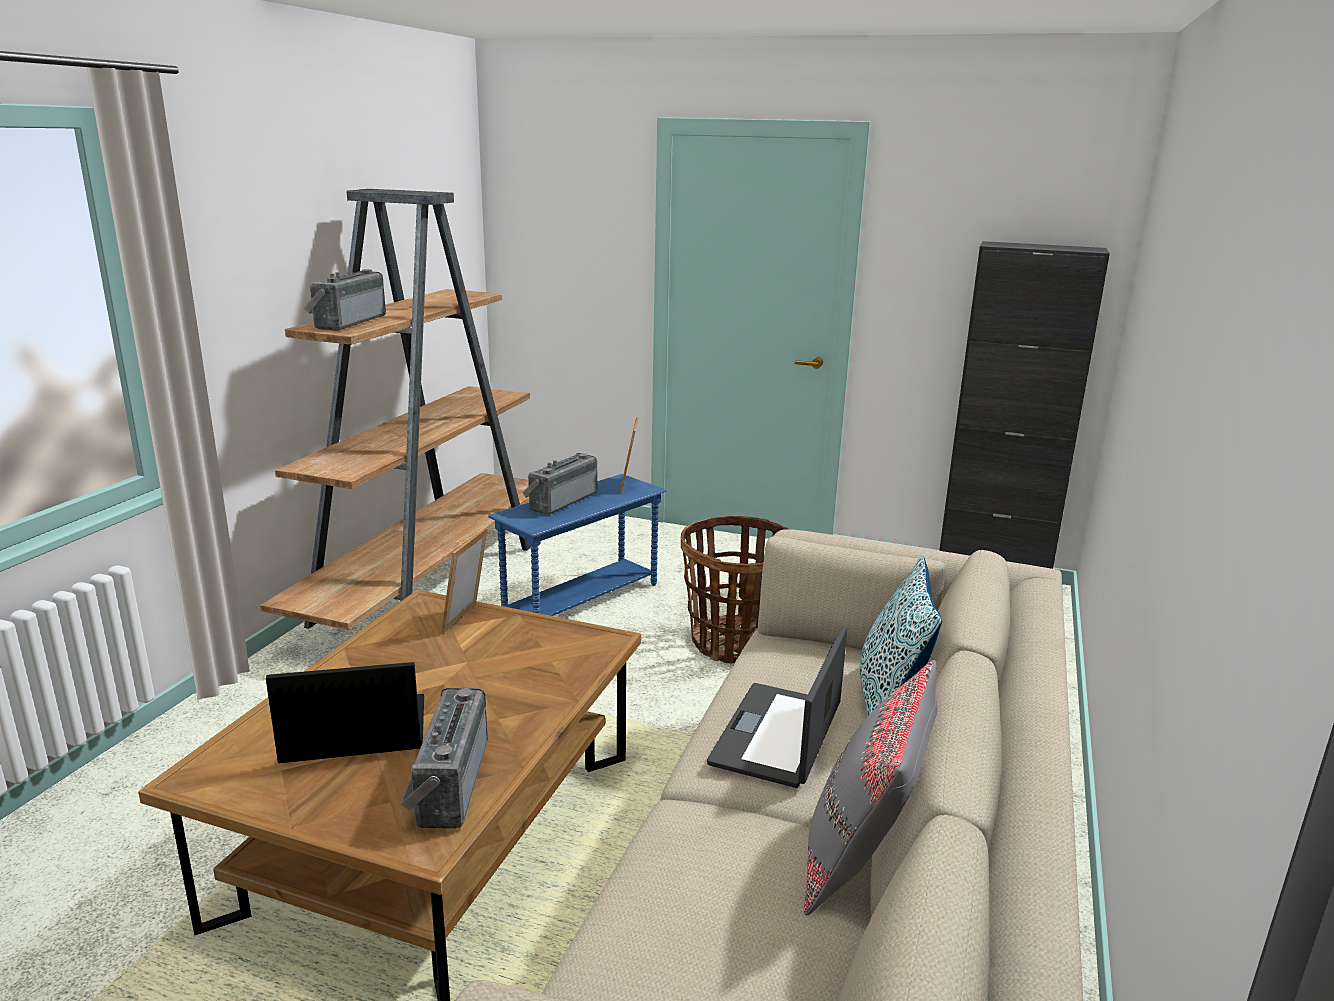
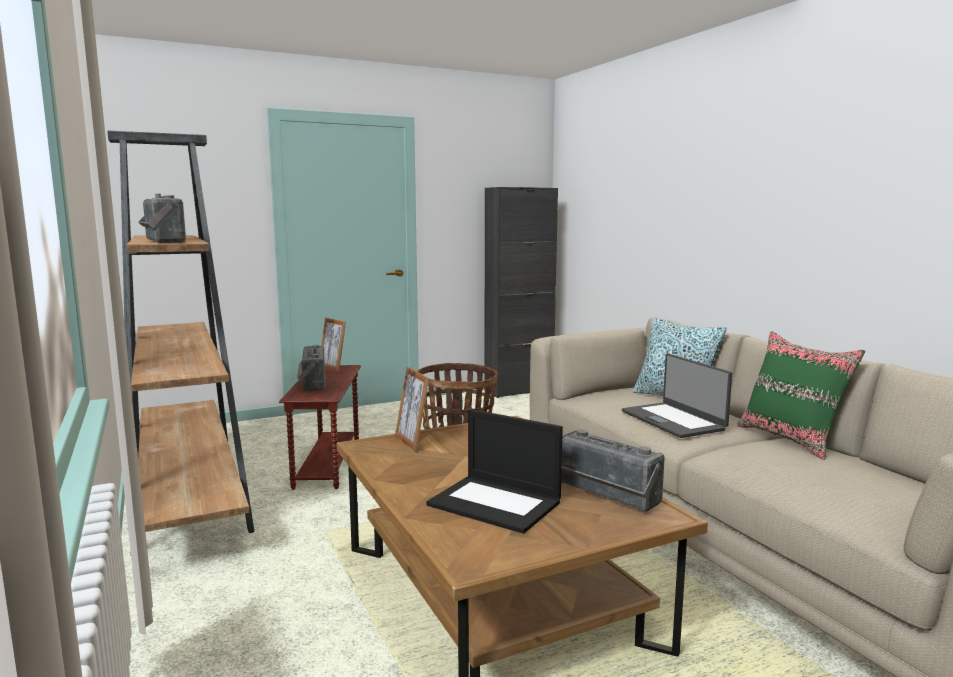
camera: 45 degrees left, 10 degrees down
(352, 731) = (496, 503): laptop -> laptop turned 90 degrees counterclockwise
(581, 600) = (327, 463): blue side table -> brown side table
(862, 858) = (791, 440): grey pillow -> green pillow

